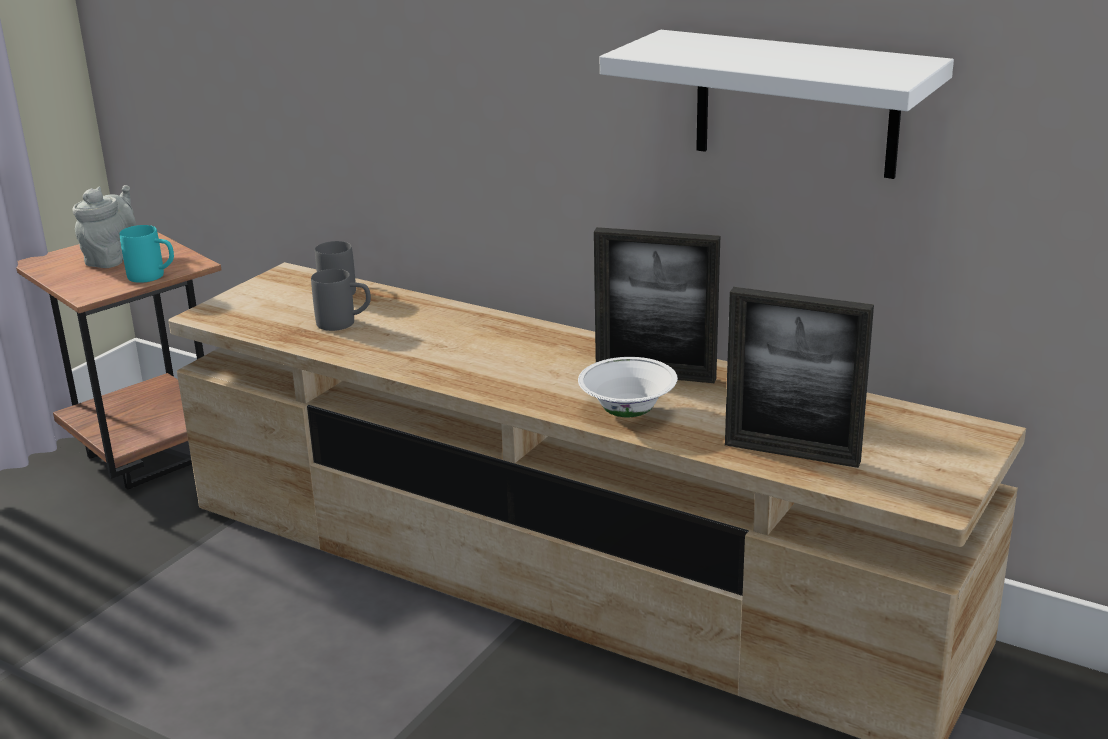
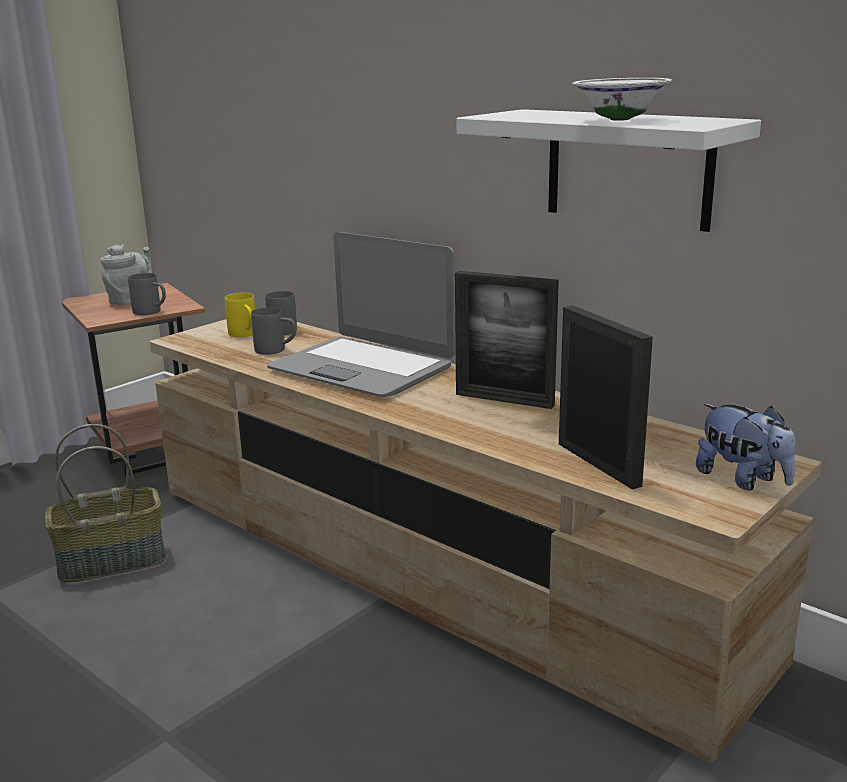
camera: 10 degrees right, 5 degrees down
(153, 277) = (151, 312): turquoise mug -> grey mug
(161, 606) = (113, 560): none -> basket
(291, 301) = (245, 335): none -> yellow mug
(466, 342) = (362, 368): none -> laptop
(628, 412) = (469, 424): white bowl -> white bowl (619, 120)
(791, 453) = (598, 464): picture frame -> picture frame turned 150 degrees counterclockwise
(951, 458) = (742, 480): none -> plush toy

